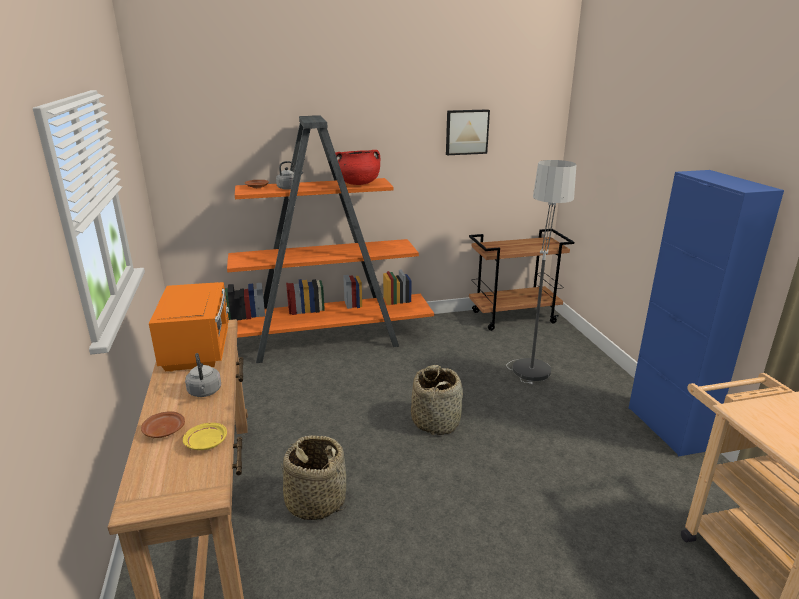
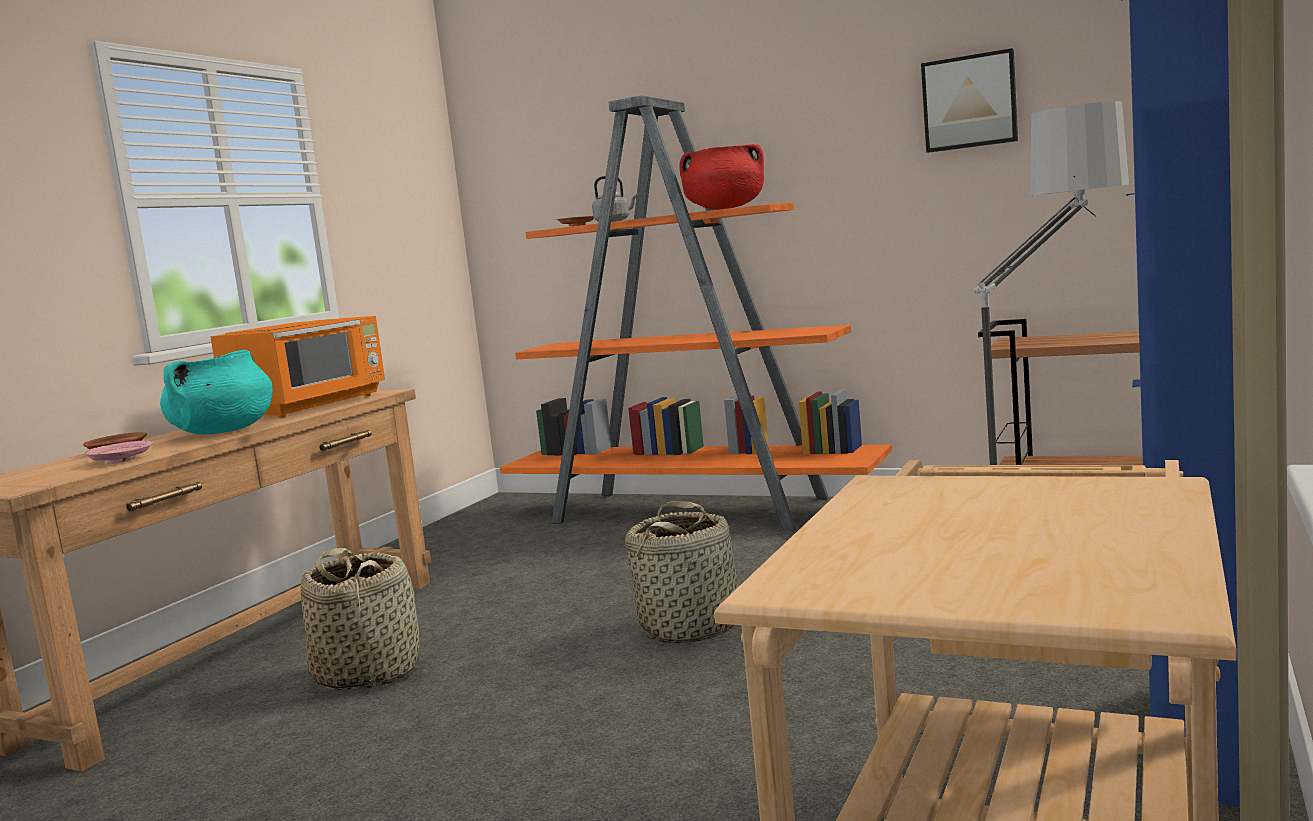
camera: 40 degrees right, 15 degrees down
(205, 392) = (223, 432): grey kettle -> turquoise cooking pot
(205, 443) = (120, 460): yellow plate -> pink plate

